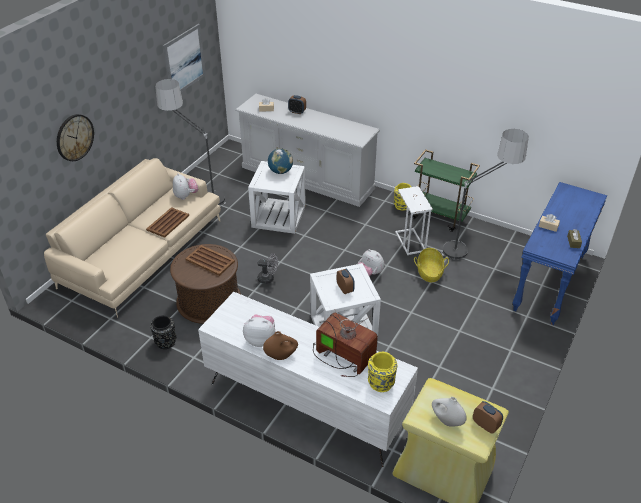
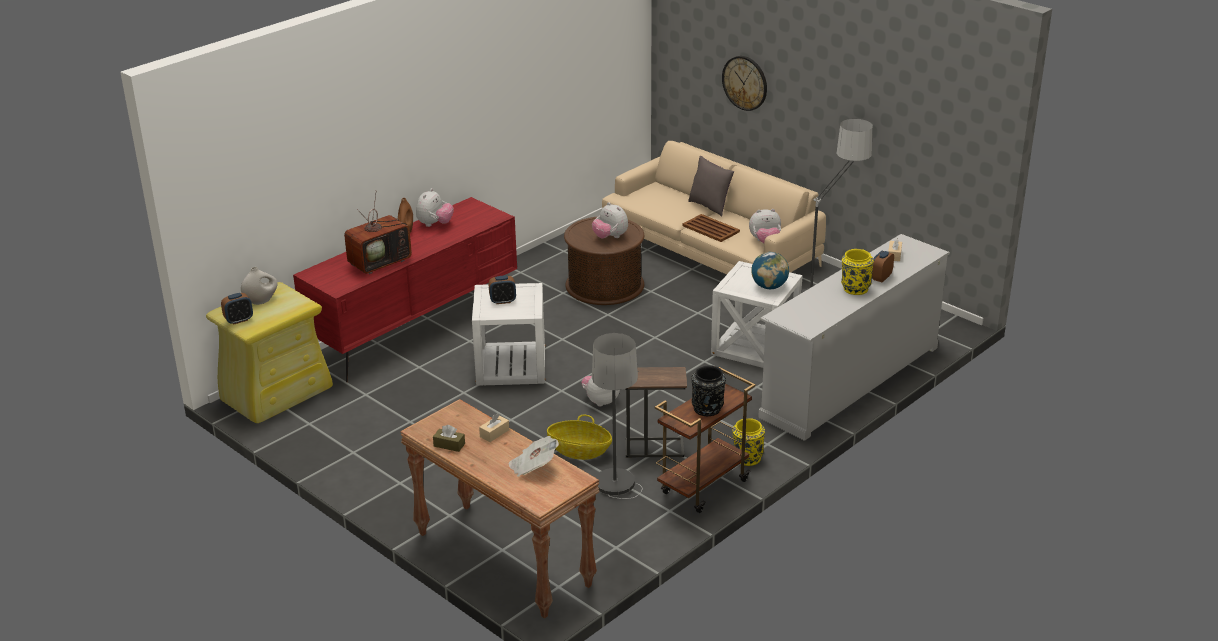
camera: 105 degrees right, 10 degrees down
(128, 228) = (710, 206): none -> grey pillow
(165, 342) = (552, 258): black vase -> black vase (708, 408)
(184, 60) = (924, 135): picture -> none
(209, 260) = (610, 237): brown tray -> plush toy
(268, 278) = (625, 326): grey fan -> none
(305, 404) = (415, 327): white tv stand -> red tv stand
(381, 384) = (331, 275): yellow vase -> yellow vase (855, 289)
(410, 242) = (654, 448): white side table -> brown side table
(439, 218) = (702, 489): green cart -> brown cart
(550, 283) = (502, 559): blue console table -> brown console table
(567, 205) = (533, 467): none -> newspaper

